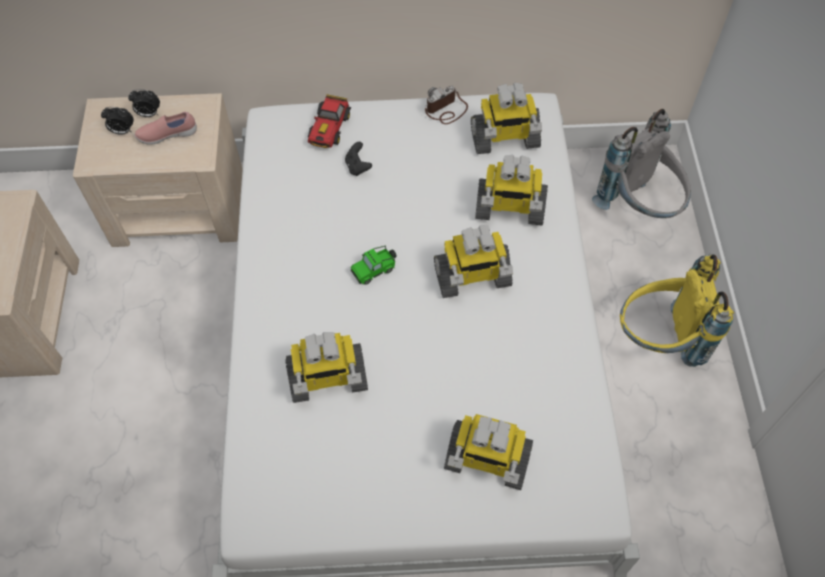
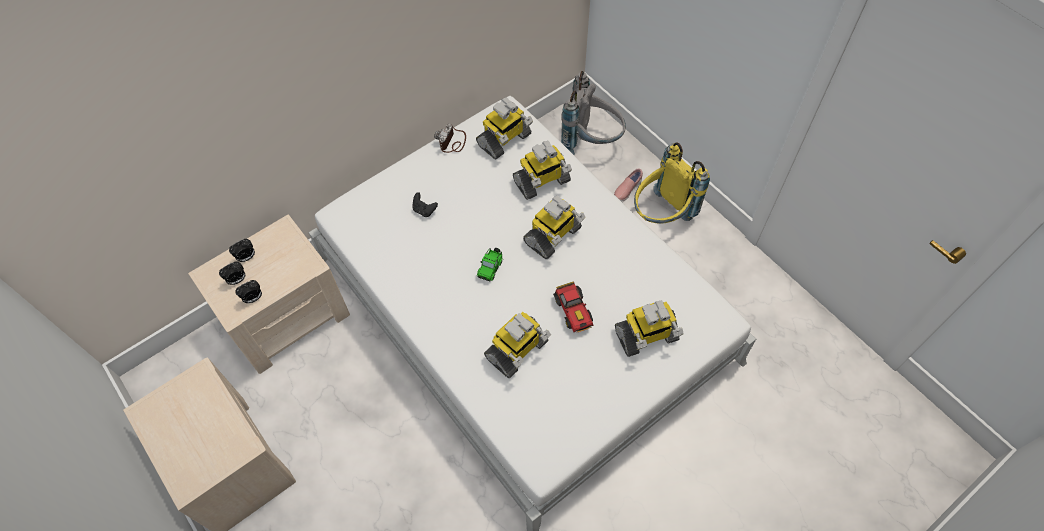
camera: 35 degrees left, 0 degrees up
(121, 158) = (253, 298): none -> alarm clock
(167, 135) = (274, 264): pink shoe -> pink shoe (626, 190)
(329, 130) = (384, 197): toy car -> toy car (573, 312)

